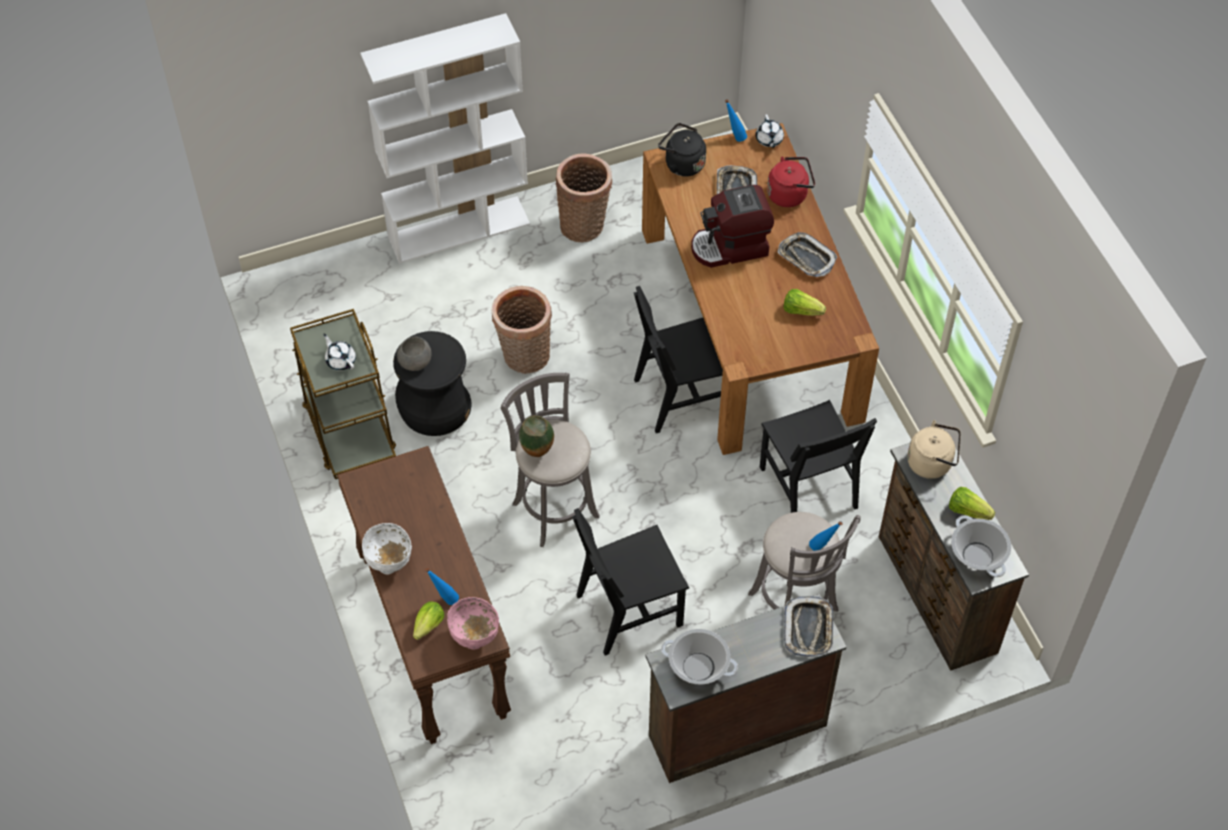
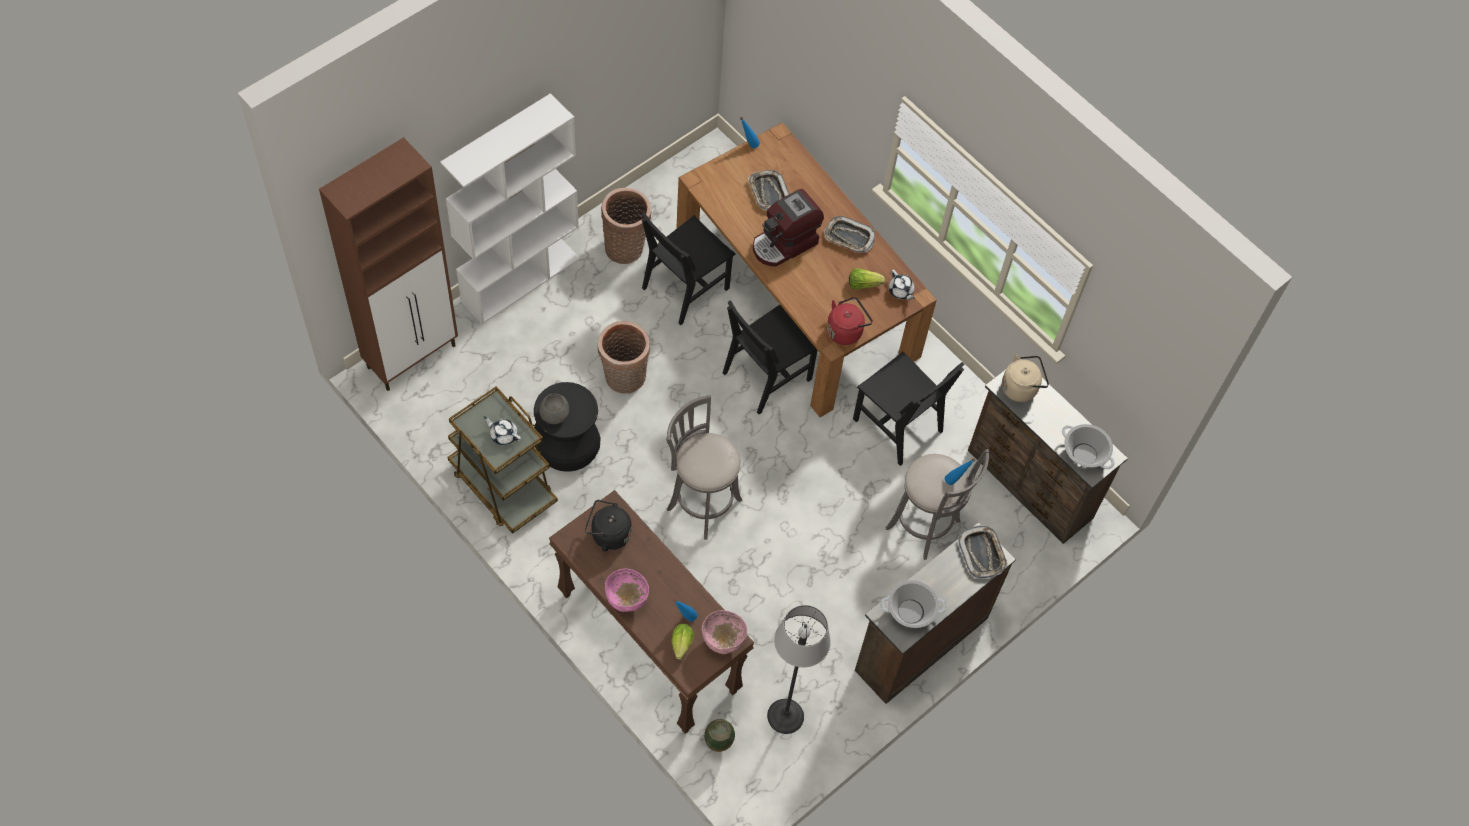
camera: 25 degrees left, 5 degrees up
(314, 276) = (412, 356): none -> brown cabinet
(390, 563) = (626, 601): white bowl -> pink bowl
(538, 454) = (699, 468): vase -> vase (718, 745)
(550, 761) = (785, 716): none -> floor lamp
(629, 610) = (797, 571): black chair -> black chair (685, 288)
(682, 164) = (715, 180): black kettle -> black kettle (608, 534)
(769, 140) = (778, 140): white teapot -> white teapot (901, 291)
(789, 194) = (813, 184): red kettle -> red kettle (846, 330)
(968, 511) = (1063, 419): lettuce -> none

